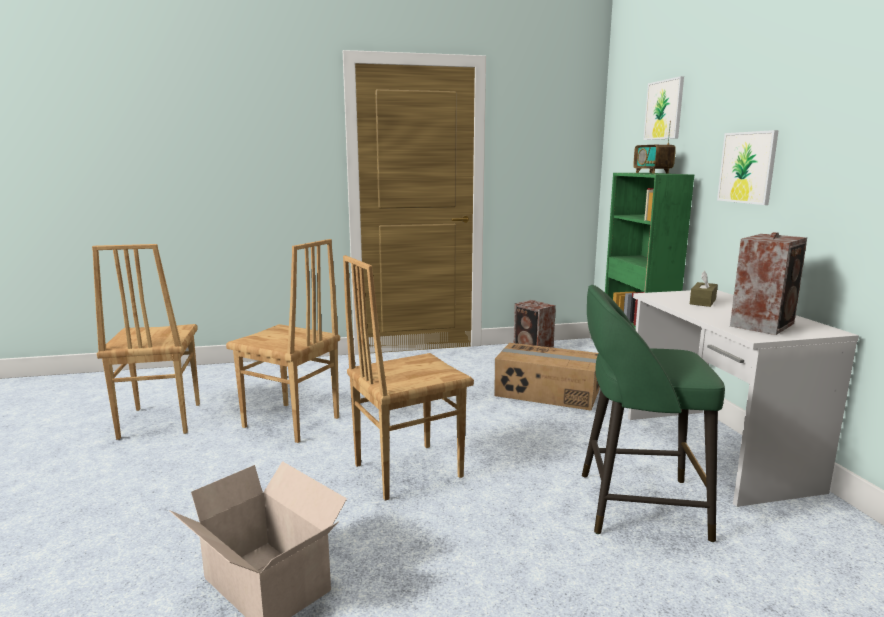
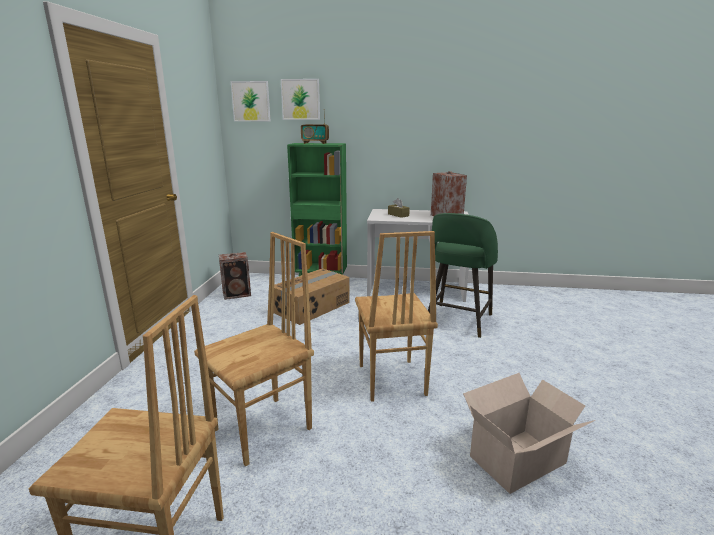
camera: 70 degrees left, 5 degrees up
(747, 167) = (386, 138): picture -> picture (251, 101)

